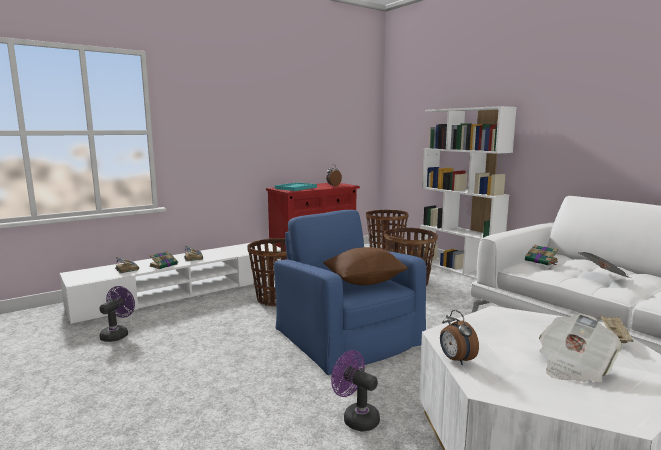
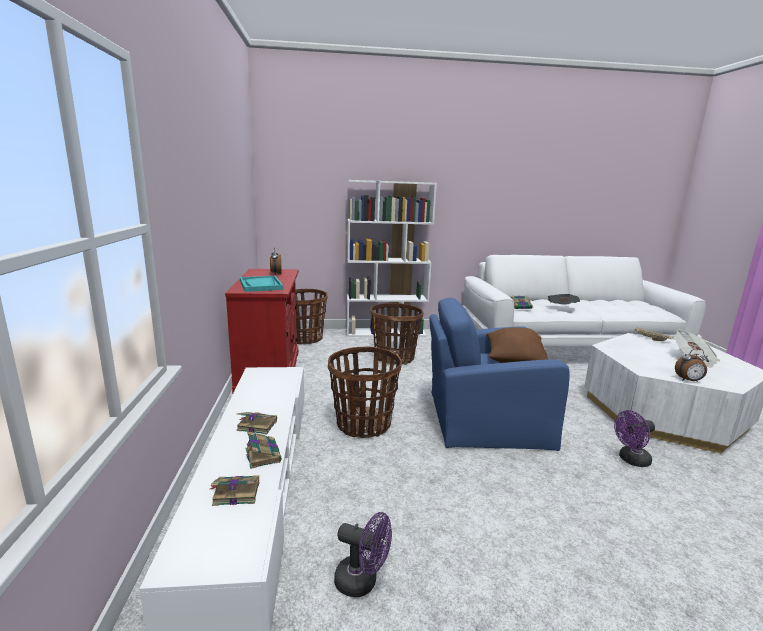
camera: 60 degrees left, 5 degrees up
(117, 334) = (362, 582): purple fan -> purple fan turned 150 degrees clockwise

